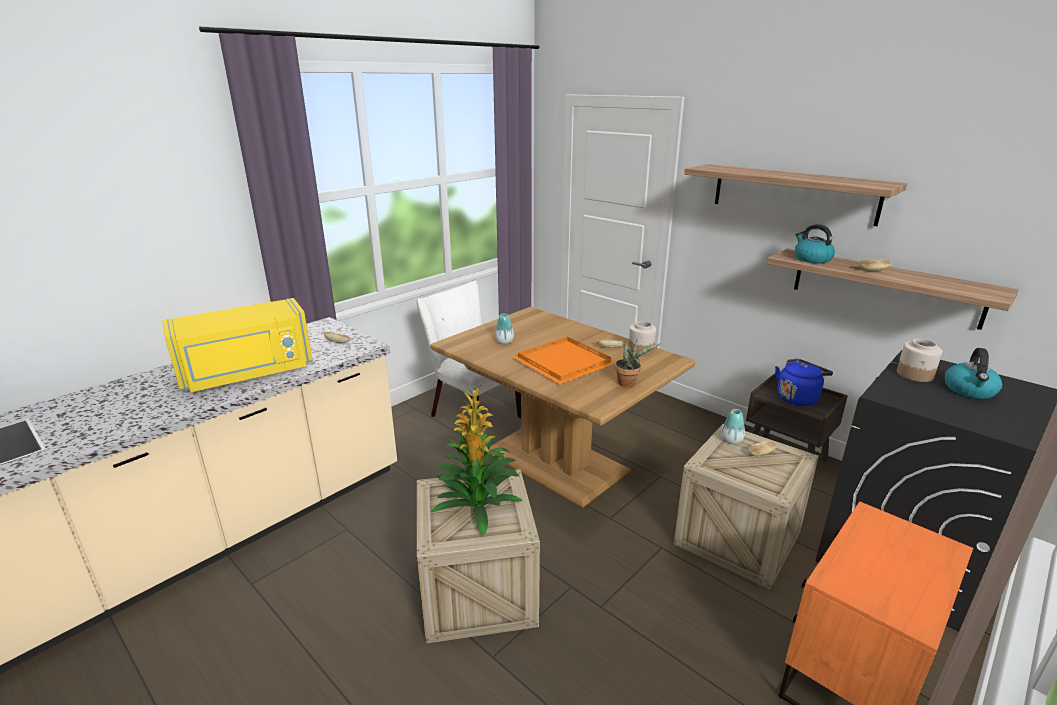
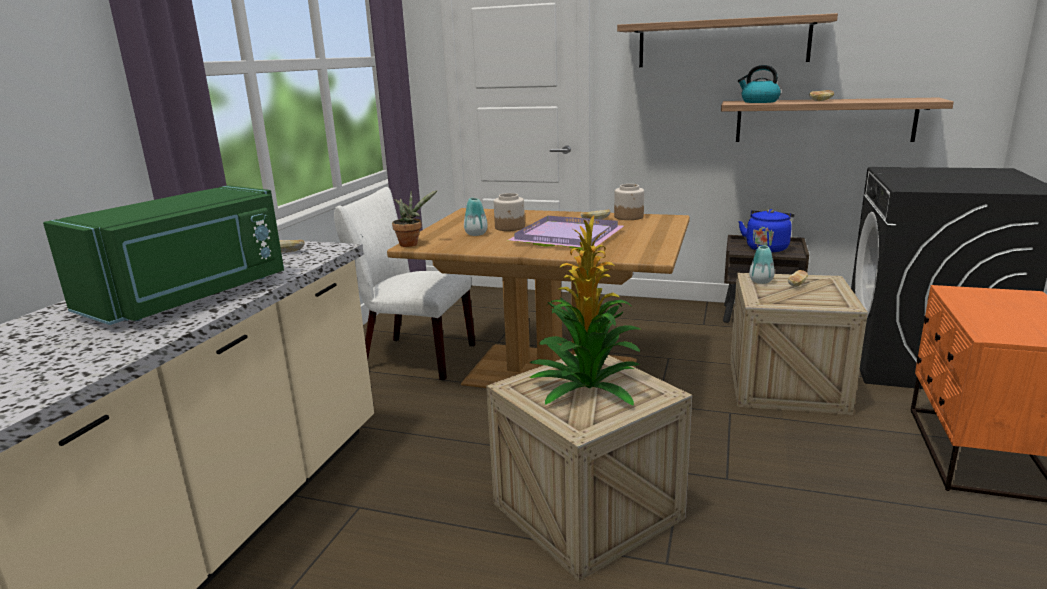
camera: 25 degrees left, 5 degrees down
(247, 373) = (192, 296): yellow microwave -> green microwave
(564, 362) = (566, 236): orange tray -> purple tray
(628, 383) = (655, 238): potted plant -> potted plant (411, 244)
(915, 375) = (905, 176): jar -> jar (510, 227)
(969, 390) = (956, 177): kettle -> none

